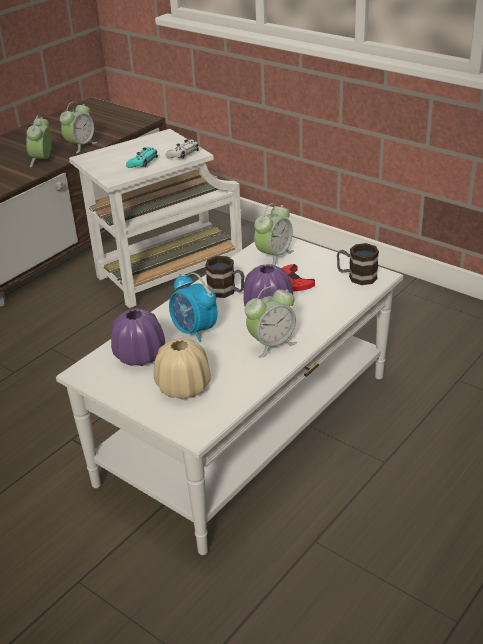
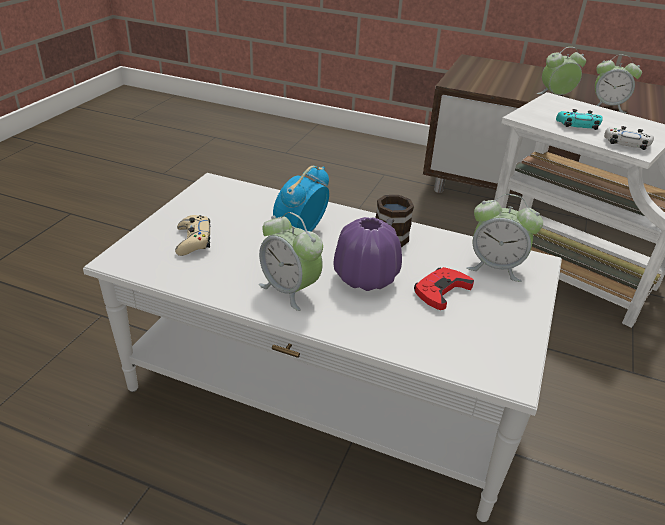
camera: 70 degrees right, 0 degrees up
(139, 356) = (244, 207): purple vase -> none
(184, 387) = (193, 241): beige vase -> beige game controller
(356, 277) = (492, 351): mug -> none

